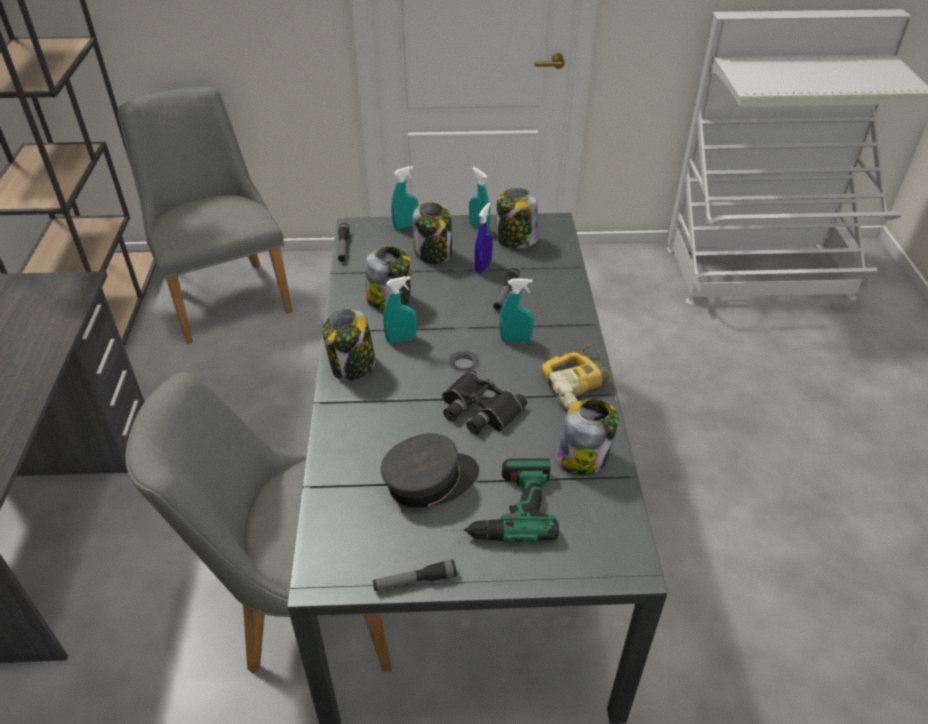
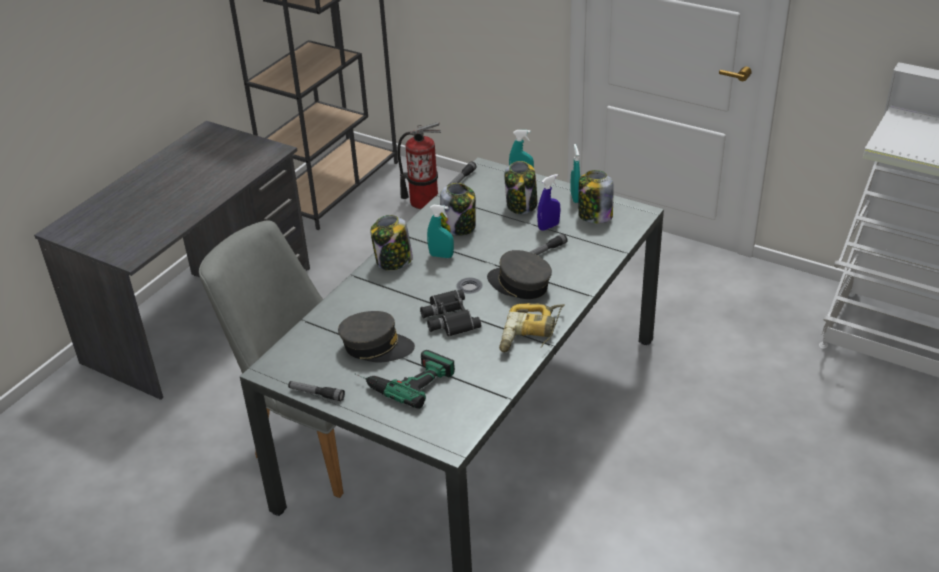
camera: 35 degrees right, 5 degrees down
(224, 293) = (423, 201): grey chair -> fire extinguisher
(515, 340) = (519, 284): turquoise spray bottle -> grey cap
(582, 457) = (486, 373): jar -> none

